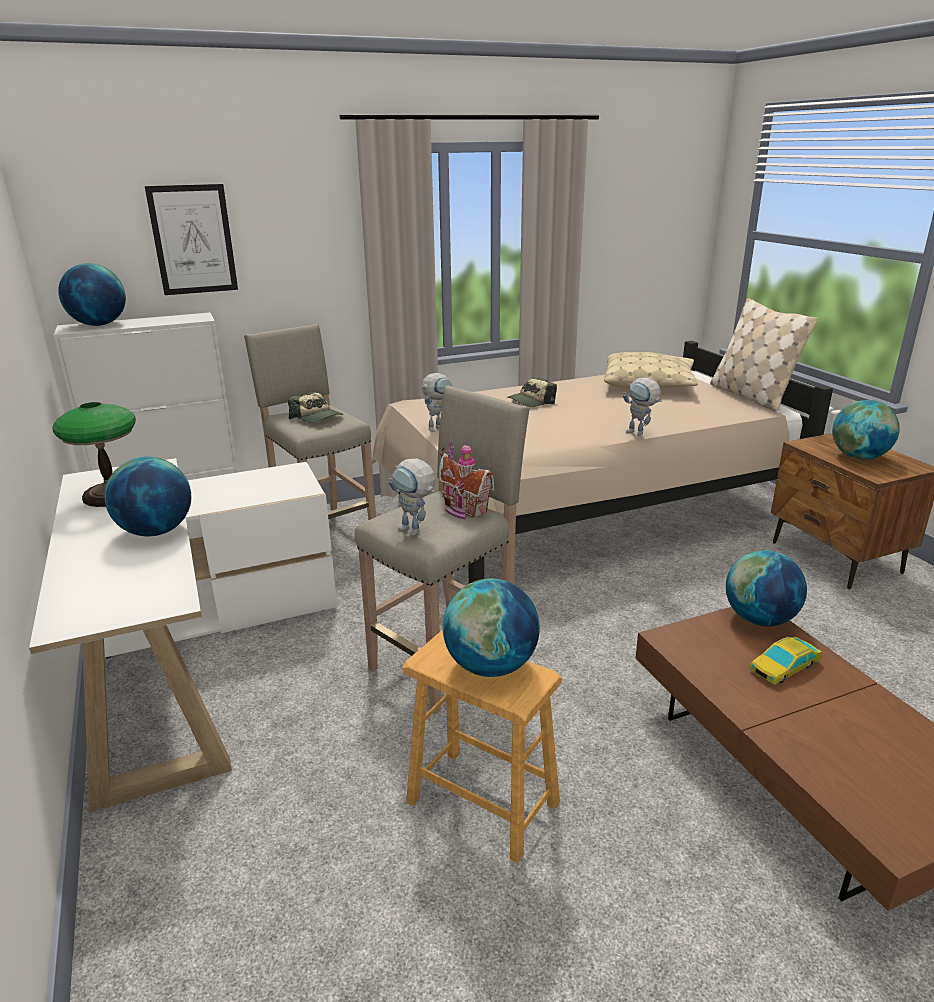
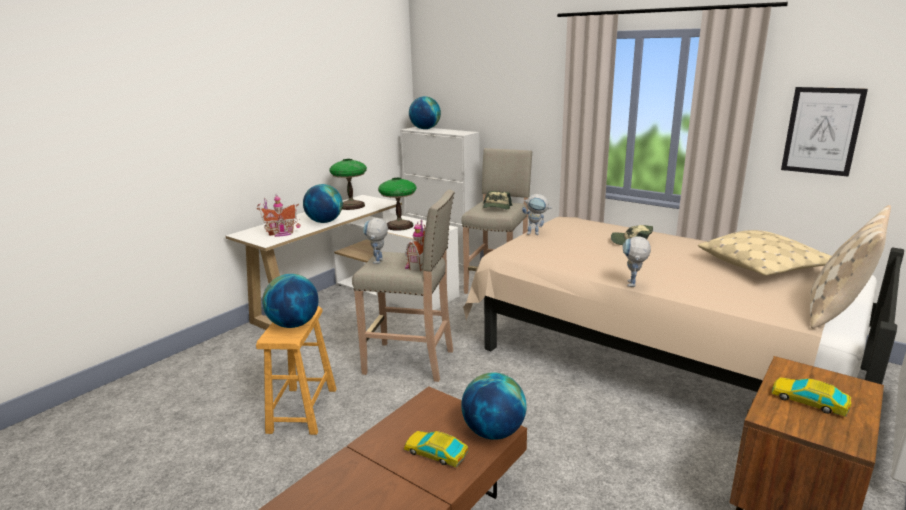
camera: 60 degrees right, 5 degrees down
(145, 581) = (281, 233): none -> toy house
(193, 240) = (479, 89): picture -> picture (822, 131)
(228, 494) = (399, 226): none -> table lamp
(859, 457) = (809, 401): globe -> toy car

